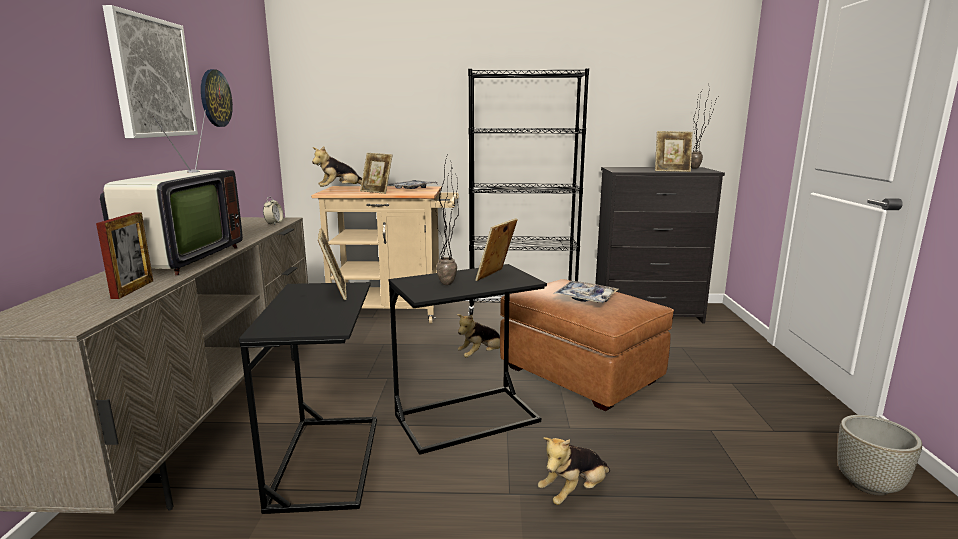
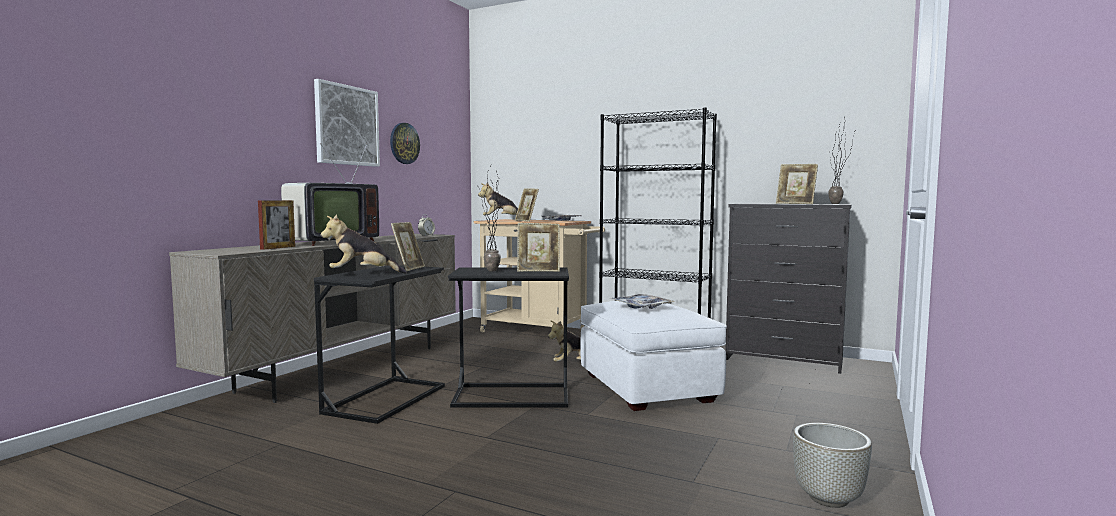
camera: 25 degrees right, 10 degrees down
(496, 276) = (538, 270): picture frame -> picture frame turned 150 degrees counterclockwise
(574, 492) = (536, 446): plush toy -> plush toy (362, 274)
(580, 374) = (646, 387): brown ottoman -> white ottoman

